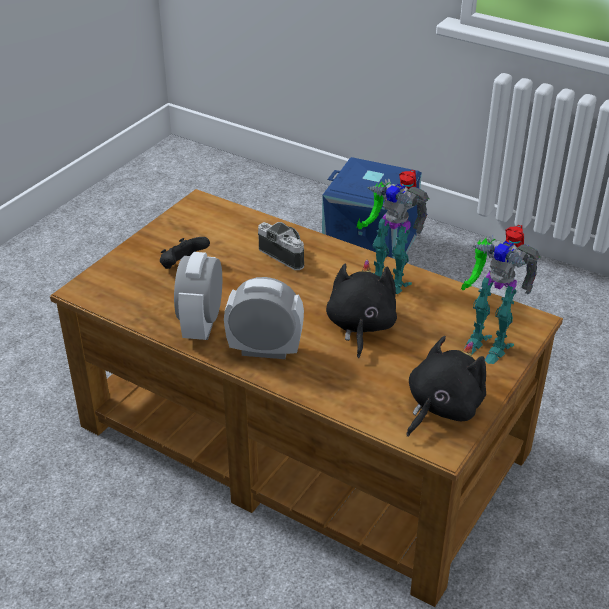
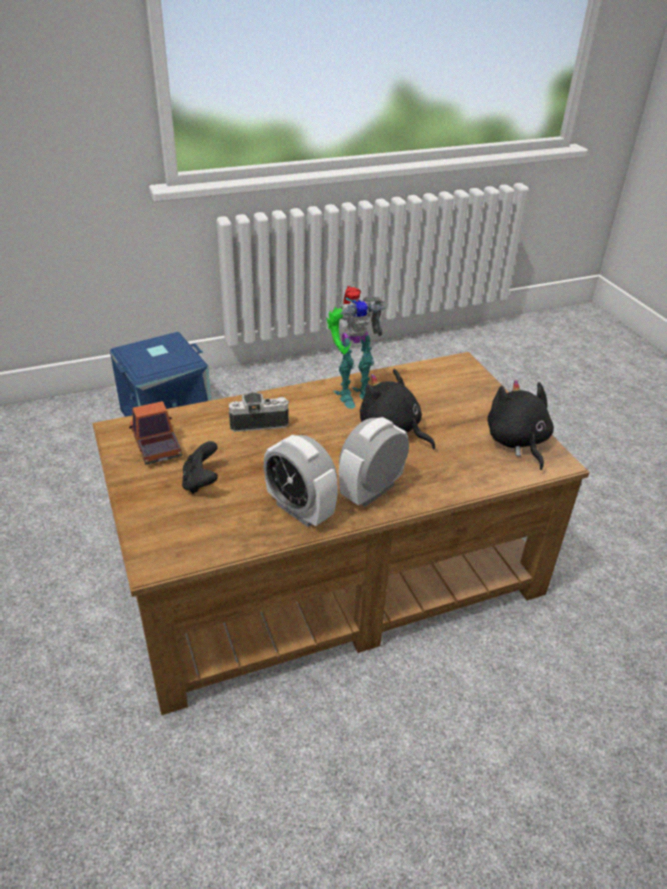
camera: 55 degrees left, 0 degrees up
(200, 226) = (156, 446): none -> toy truck
(487, 342) = (466, 390): toy robot -> none

